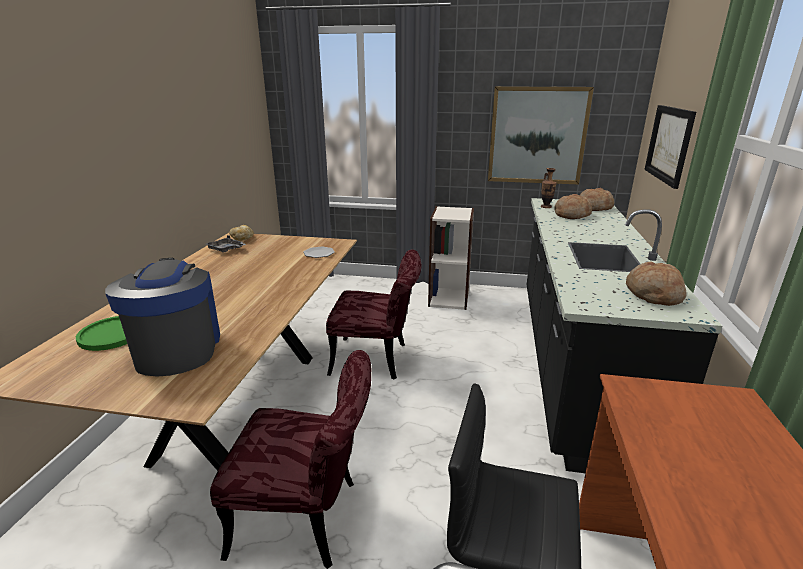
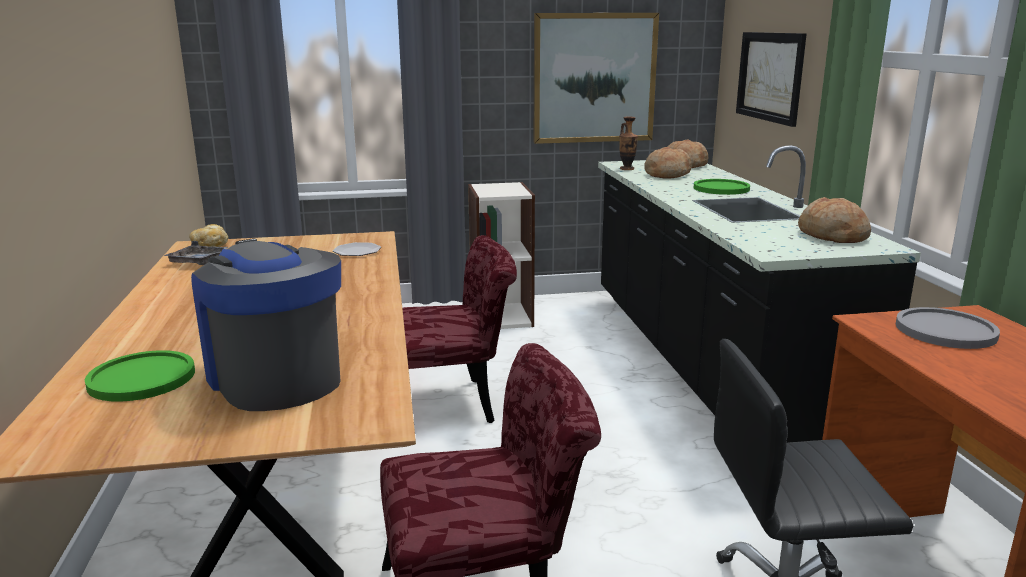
camera: 20 degrees left, 5 degrees down
(602, 233) = (721, 188): none -> green plate
(693, 413) = (945, 330): none -> grey plate

